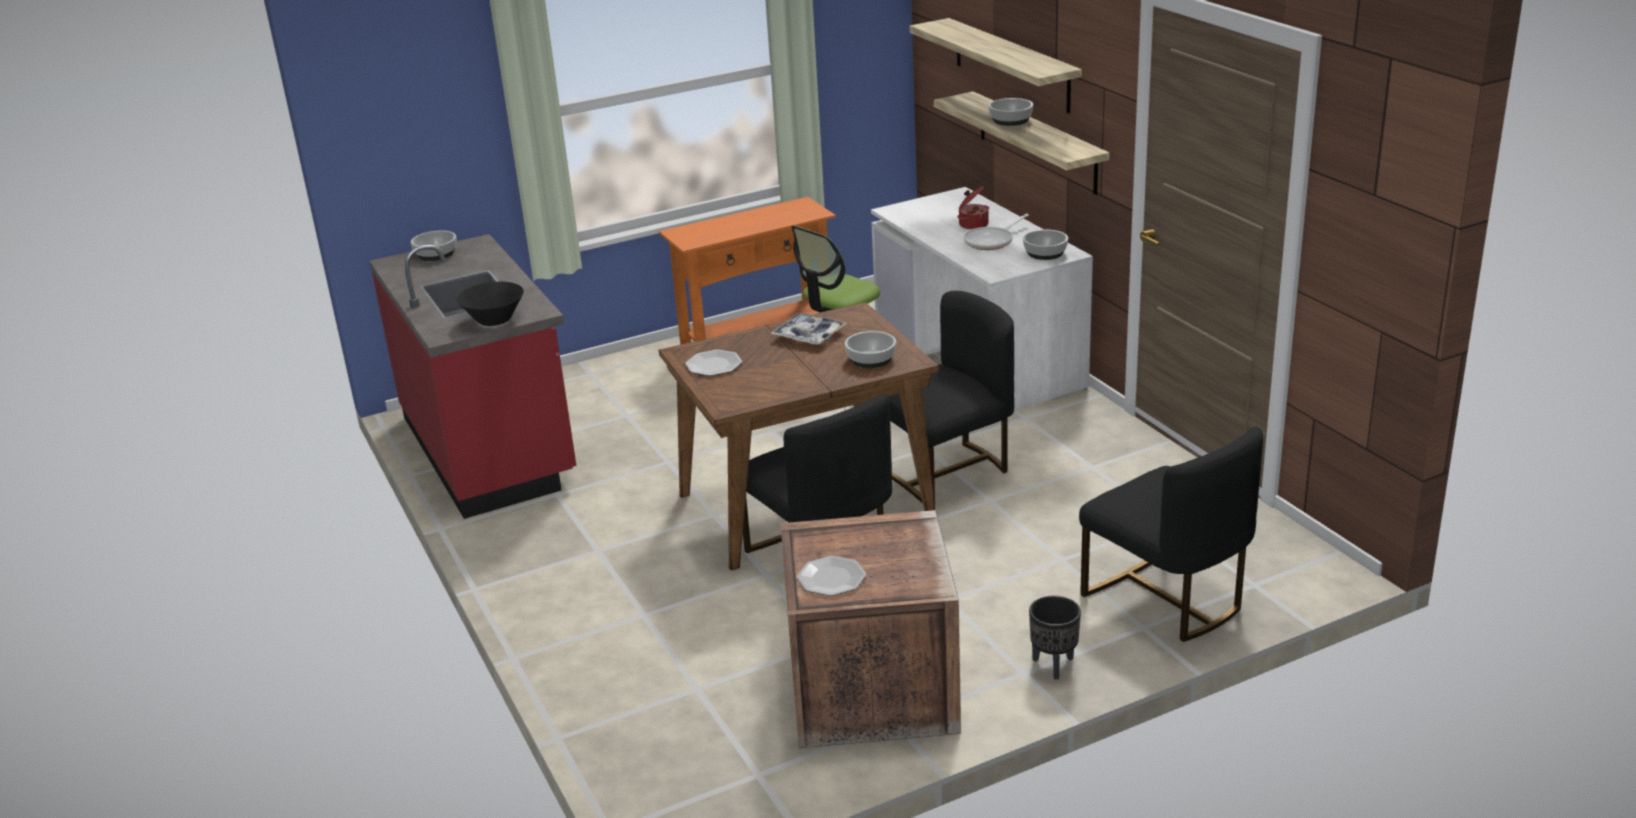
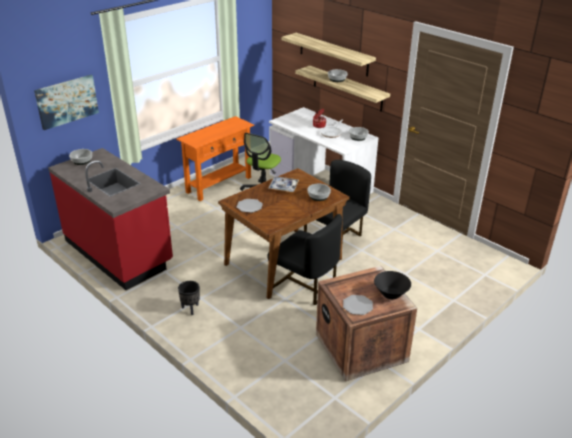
camera: 20 degrees left, 5 degrees up
(418, 132) = (67, 101): none -> picture
(494, 320) = (137, 195): black bowl -> black bowl (391, 294)
(1053, 665) = (428, 323): black planter -> black planter (190, 309)
(1166, 599) = (455, 286): black chair -> none

